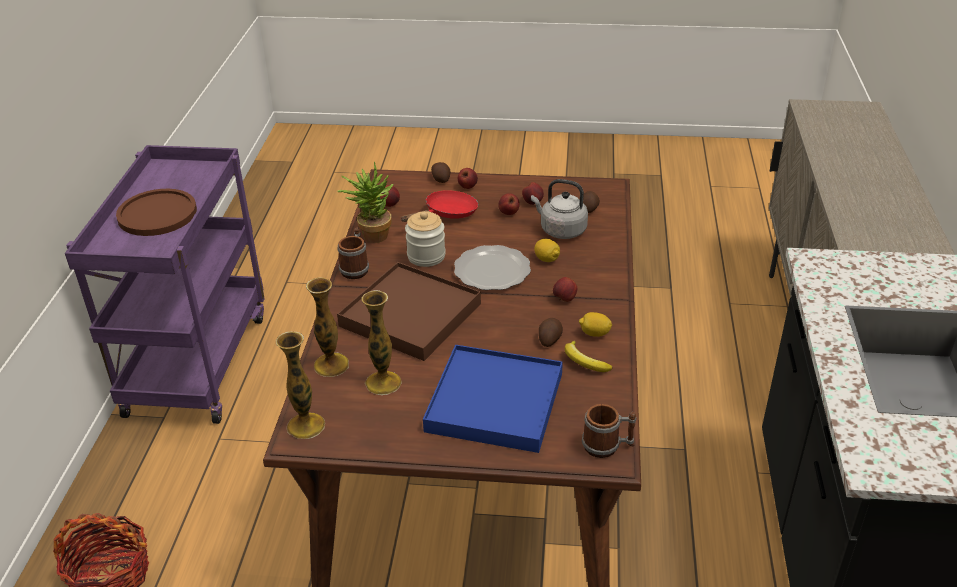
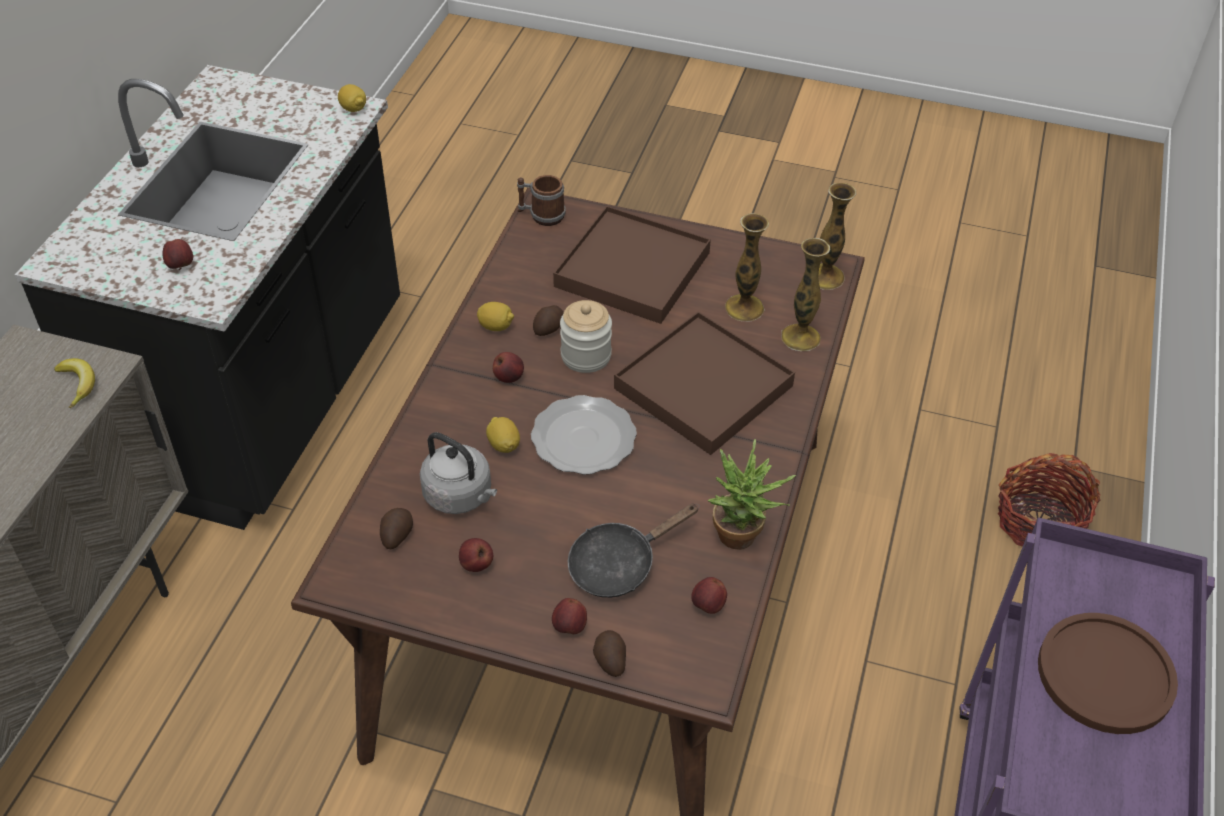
camera: 170 degrees left, 10 degrees up
(356, 268) = (768, 476): mug -> none
(426, 256) = (667, 480): jar -> jar (586, 356)
(447, 214) = (619, 564): red frying pan -> black frying pan
(494, 402) = (632, 270): blue tray -> brown tray
(508, 213) = (523, 548): apple -> apple (181, 266)
(584, 362) = (523, 296): banana -> banana (78, 384)
(874, 467) = (353, 108): none -> lemon

